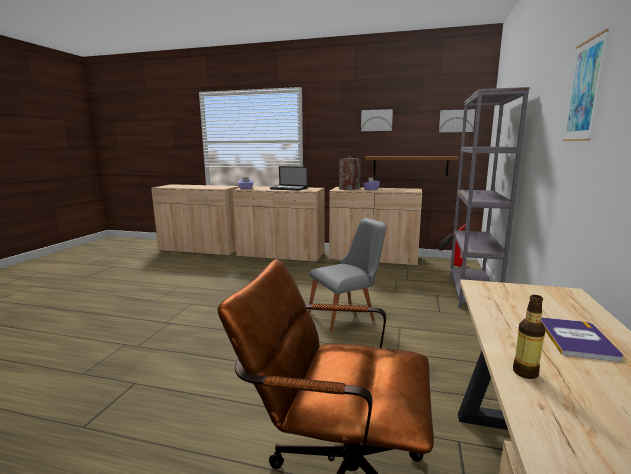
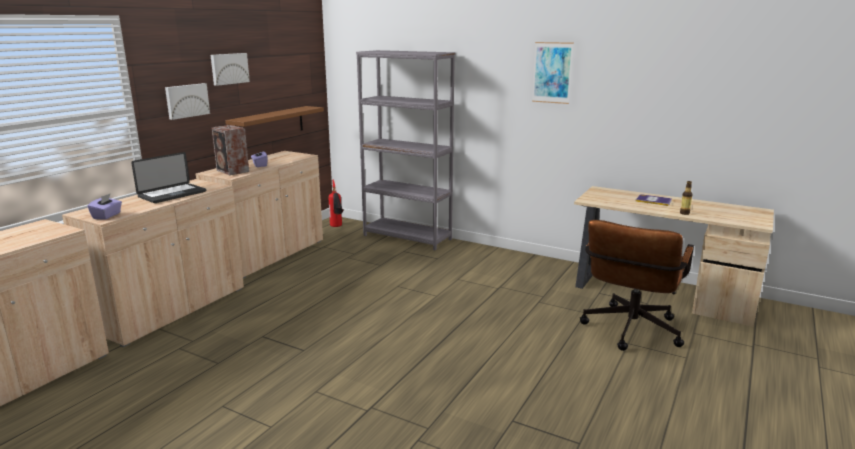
camera: 75 degrees left, 5 degrees up
(347, 315) = (420, 296): grey chair -> none
(456, 121) = (301, 65): picture -> picture (186, 100)

